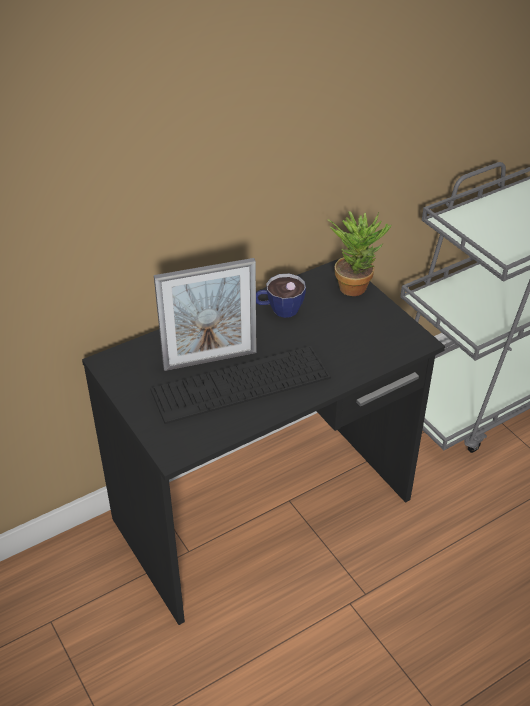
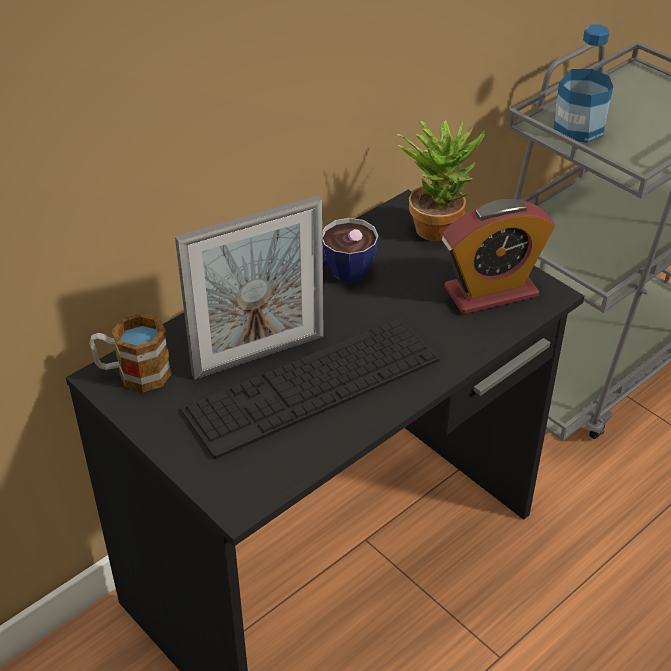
camera: 10 degrees left, 0 degrees up
(125, 362) = (133, 373): none -> mug
(379, 336) = (491, 292): none -> alarm clock
(472, 225) = (578, 128): none -> bottle

